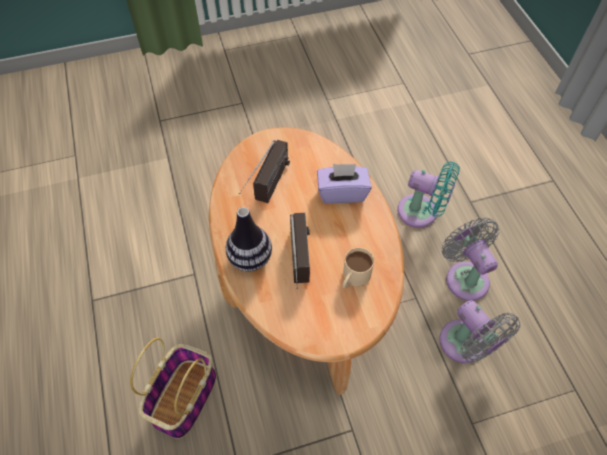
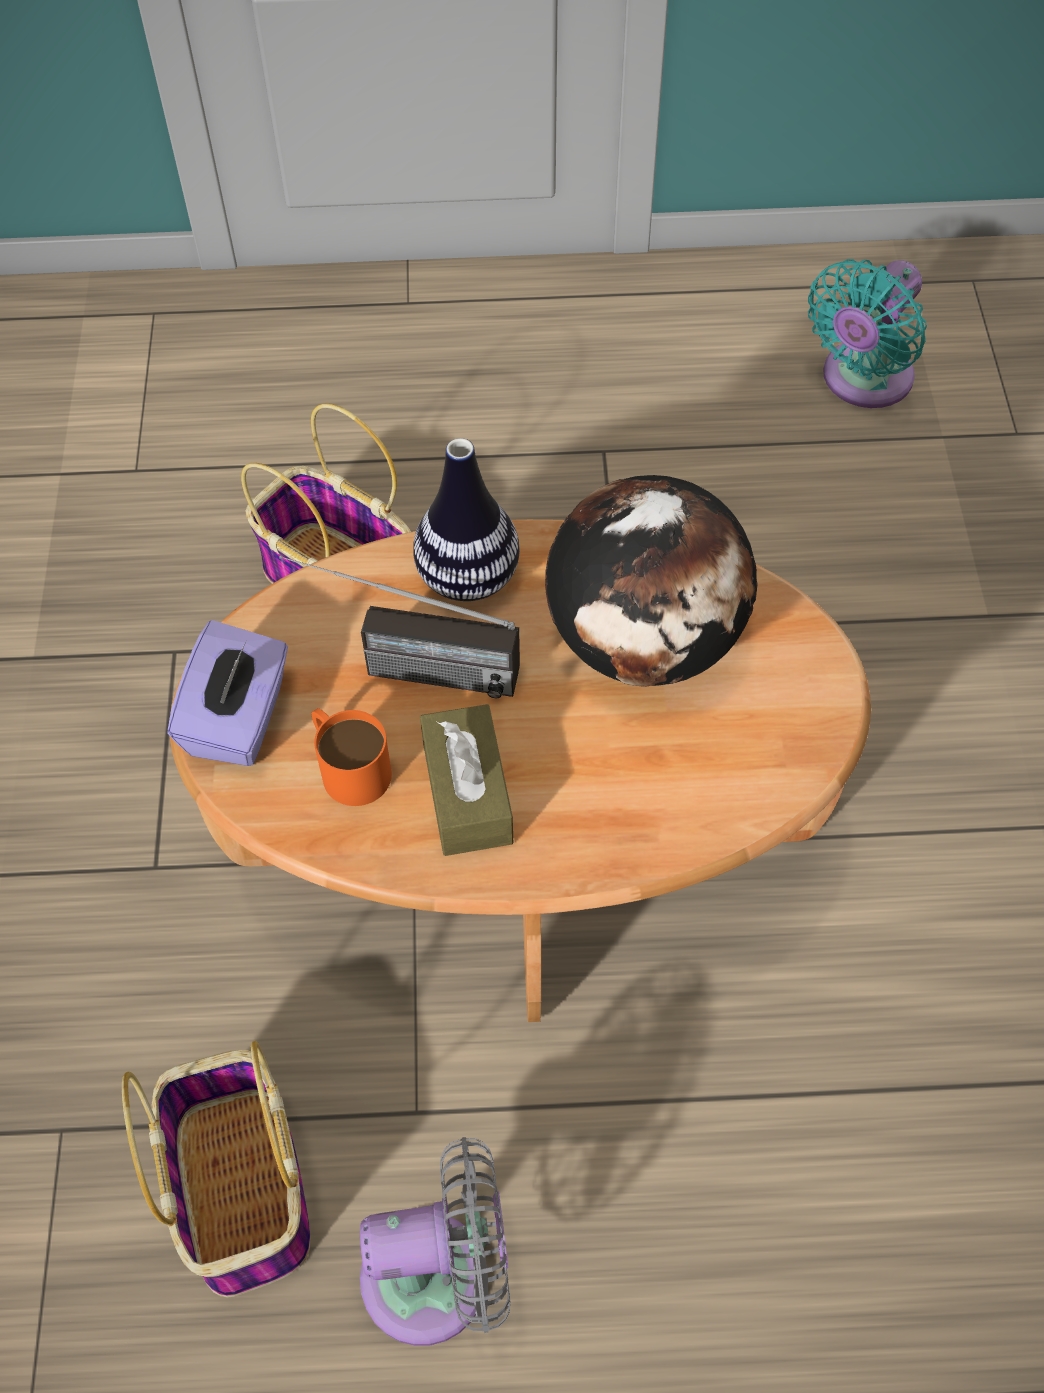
camera: 105 degrees right, 0 degrees up
(268, 192) = (646, 641): radio -> globe
(342, 192) = (603, 804): purple tissue box -> purple tissue box (239, 719)
(352, 234) = (467, 793): none -> brown tissue box
(353, 278) = (348, 765): beige mug -> orange mug
(421, 213) = (686, 1230): turquoise fan -> turquoise fan (862, 381)
(465, 346) = (245, 1192): grey fan -> basket

